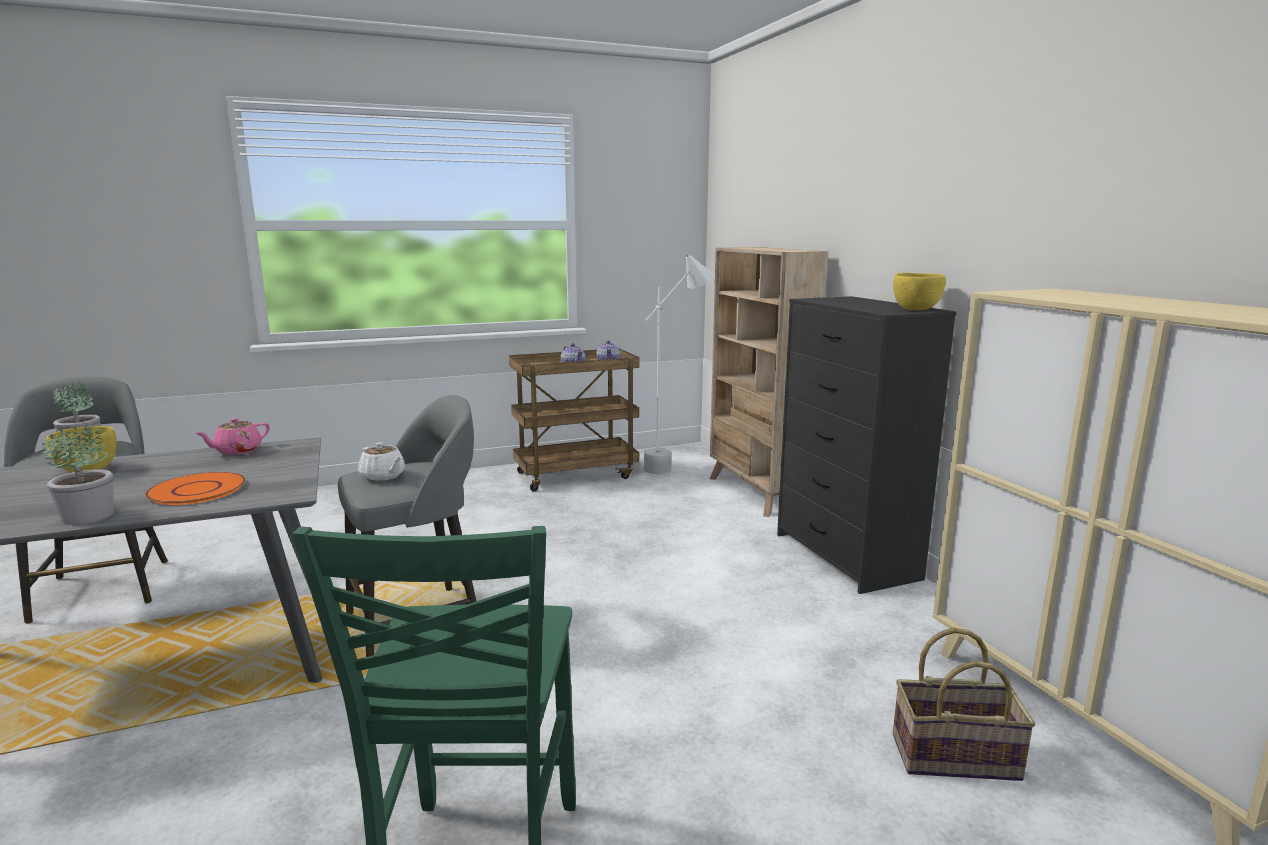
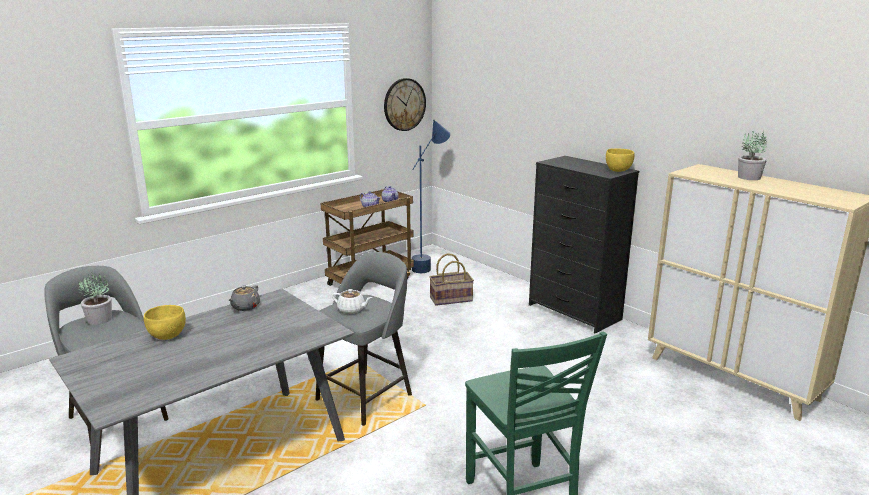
camera: 20 degrees left, 5 degrees up
(89, 516) = (233, 364): potted plant -> potted plant (749, 177)
(196, 490) = (270, 338): orange plate -> none
(237, 451) = (245, 307): pink teapot -> grey teapot
(660, 236) = (404, 104): none -> wall clock
(675, 465) = (430, 264): white floor lamp -> blue floor lamp
(756, 493) = (496, 278): beige bookcase -> none
(955, 756) = (683, 404): basket -> basket (451, 299)

